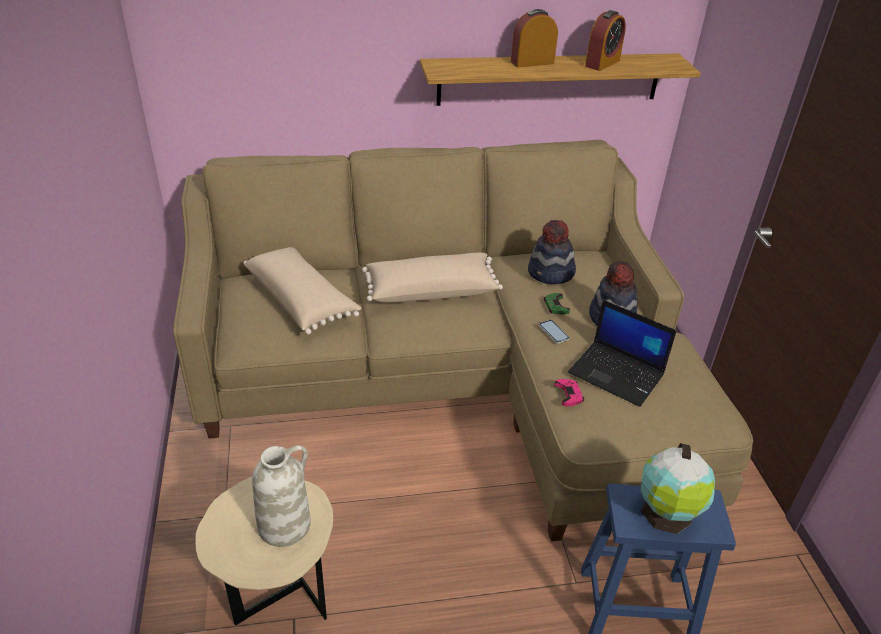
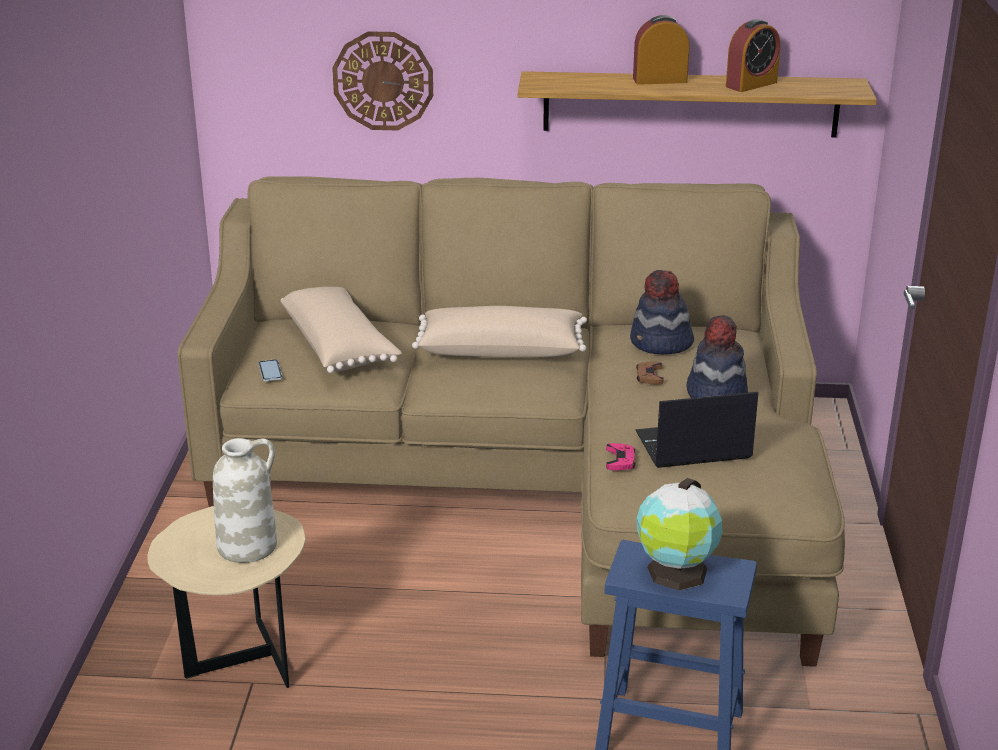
camera: 15 degrees right, 10 degrees down
(305, 71) = (383, 80): none -> wall clock
(553, 332) = (633, 401): phone -> phone (270, 371)
(555, 306) = (649, 376): green game controller -> brown game controller
(617, 374) = (692, 446): laptop -> laptop turned 120 degrees clockwise

